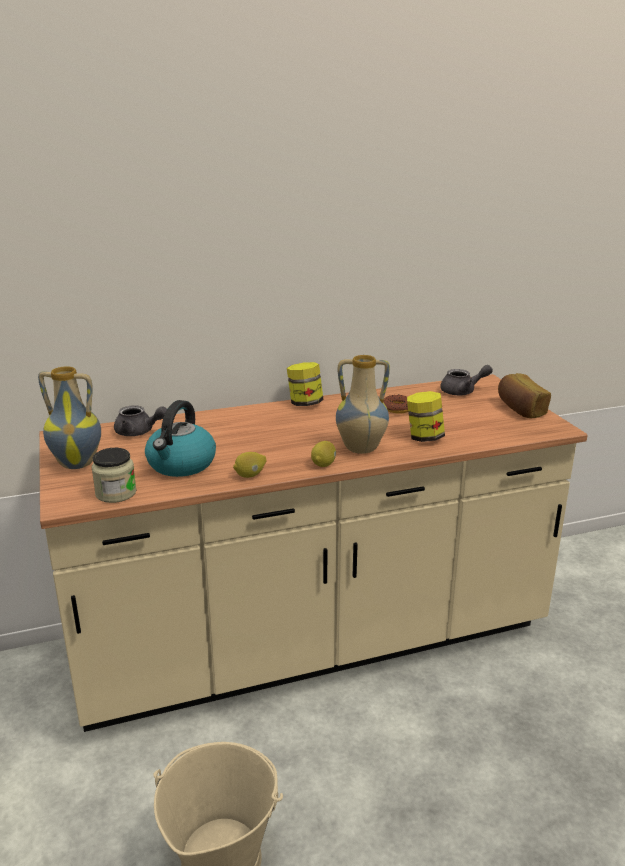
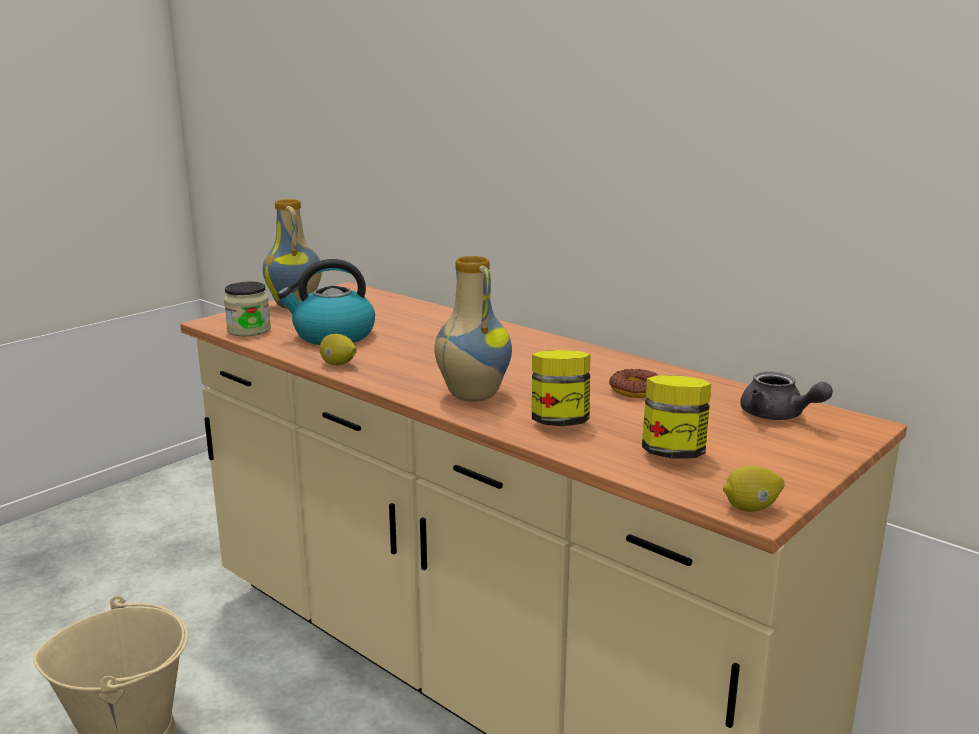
camera: 60 degrees right, 5 degrees down
(139, 432) = (387, 307): grey teapot -> none
(305, 403) = (567, 346): jar -> jar (673, 453)
(324, 464) = (405, 388): lemon -> lemon (751, 508)
(520, 409) = (783, 467): bread -> none

